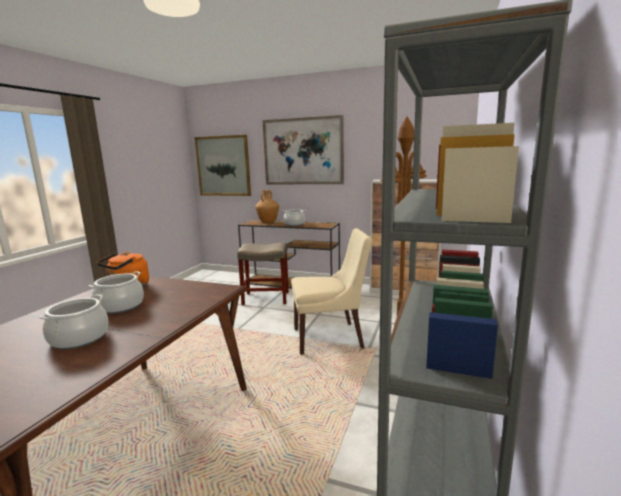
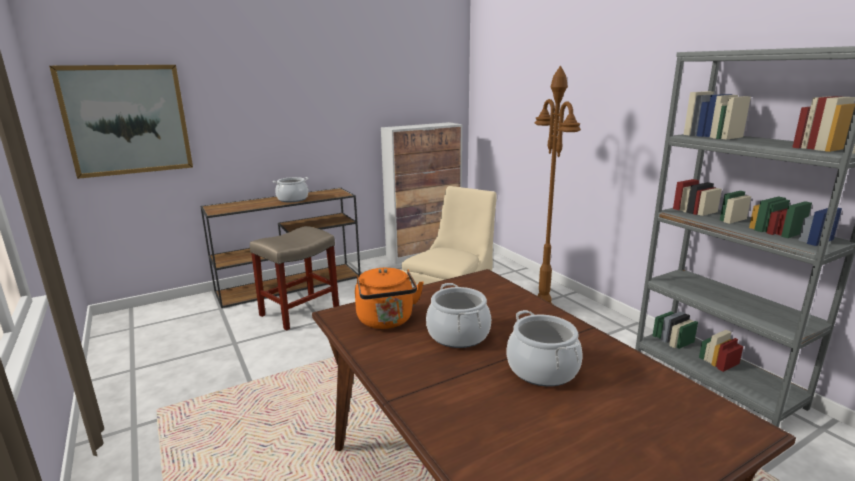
camera: 50 degrees left, 5 degrees up
(268, 222) = (244, 204): brown vase -> none
(302, 151) = (279, 93): picture -> none

